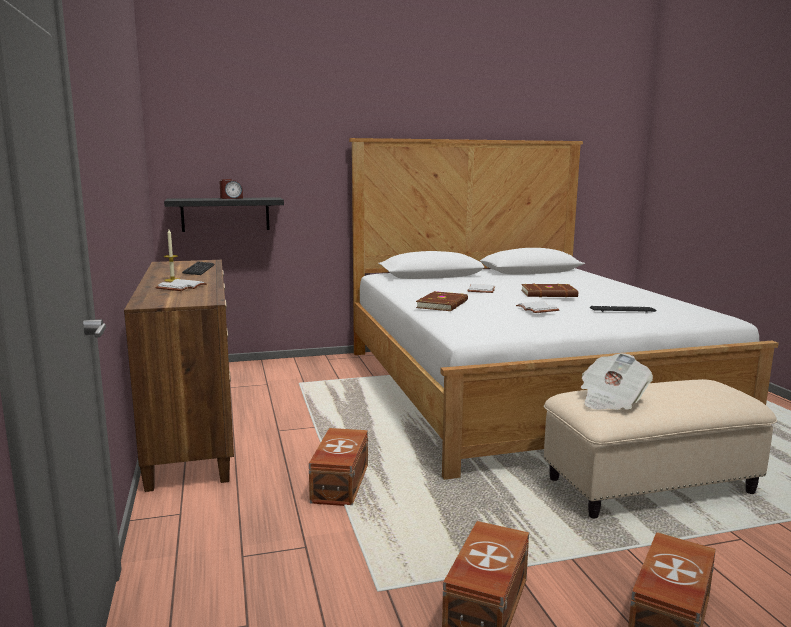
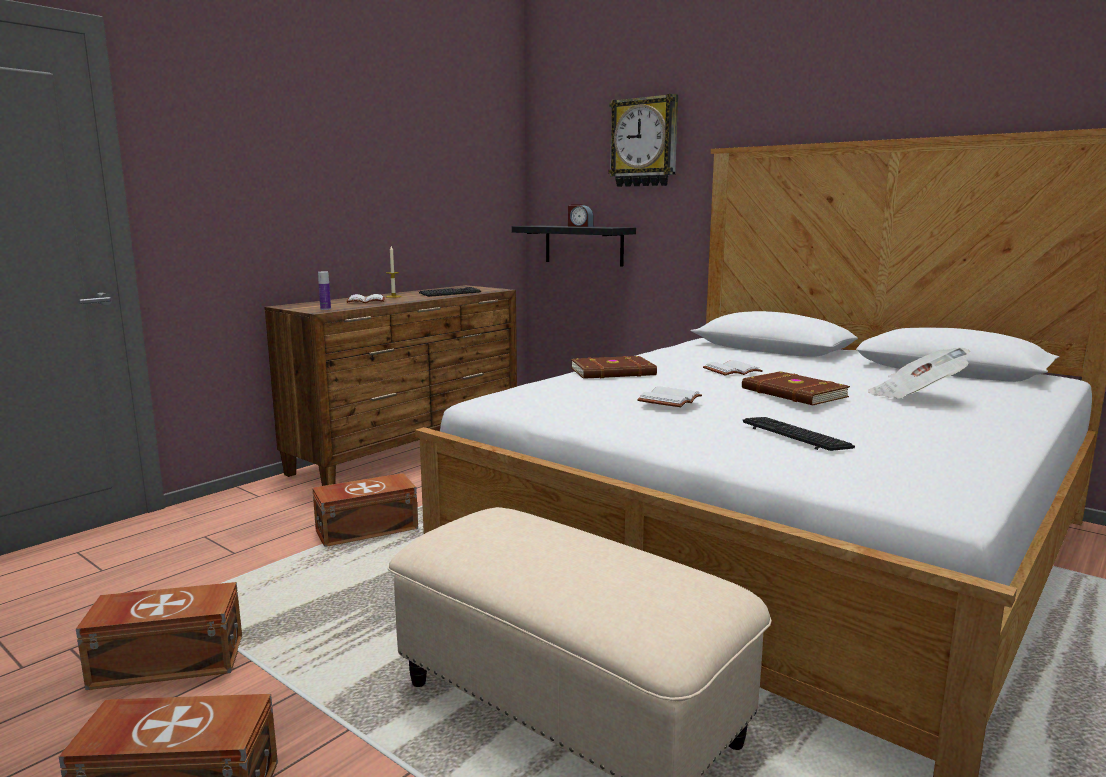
camera: 55 degrees right, 0 degrees up
(203, 299) = (325, 309): none -> bottle
(284, 128) = (644, 142): none -> wall clock
(611, 400) = (488, 531): newspaper -> newspaper (915, 396)

